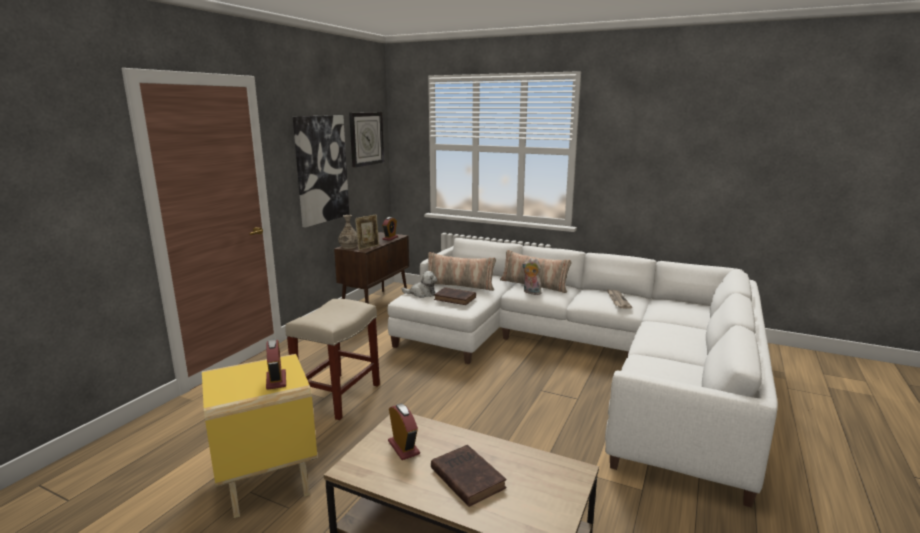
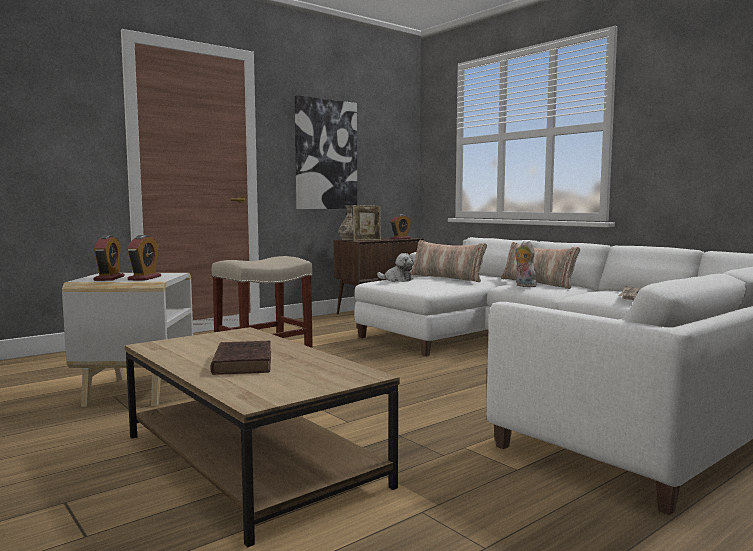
camera: 25 degrees right, 10 degrees down
(266, 477) = (136, 390): yellow side table -> white side table
(366, 138) = (388, 133): wall clock -> none
(403, 447) = (217, 343): alarm clock -> alarm clock (109, 278)
(456, 299) = (427, 283): brown book -> none

